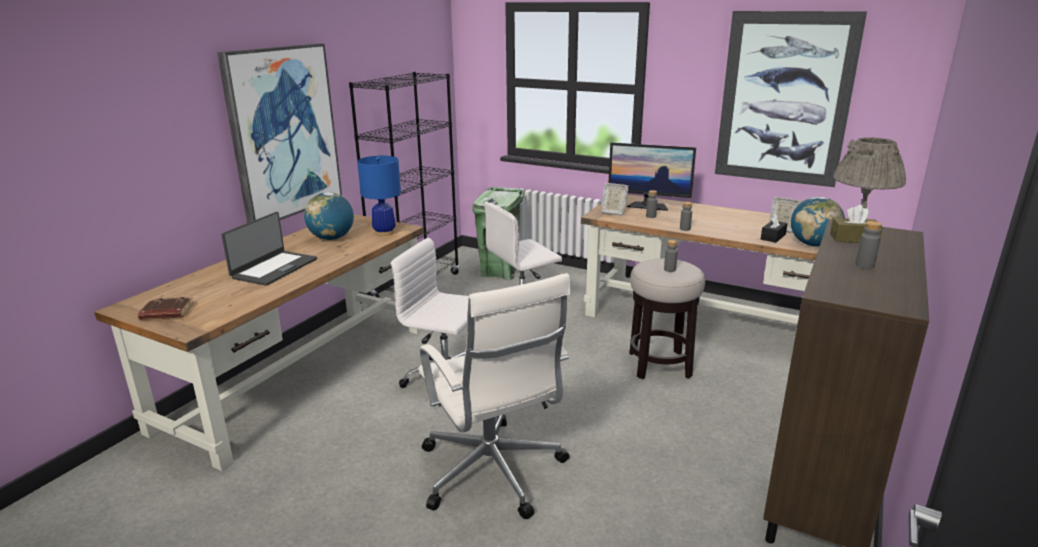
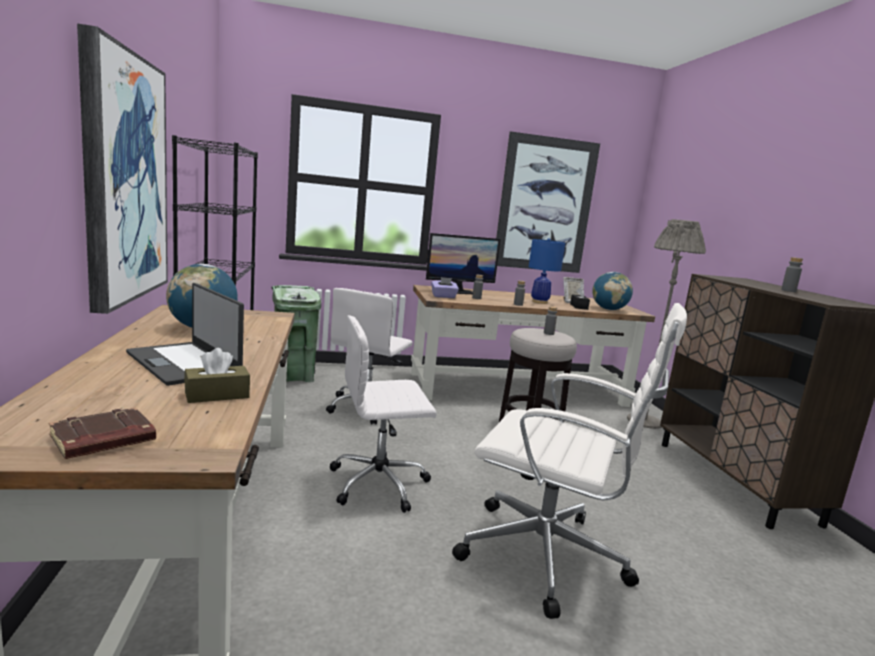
camera: 40 degrees left, 10 degrees down
(274, 268) = (185, 363): laptop -> laptop turned 150 degrees clockwise
(384, 232) = (261, 319): blue table lamp -> blue table lamp (539, 302)
(613, 212) = (443, 296): picture frame -> purple tissue box
(854, 239) = (737, 281): brown tissue box -> brown tissue box (217, 395)

